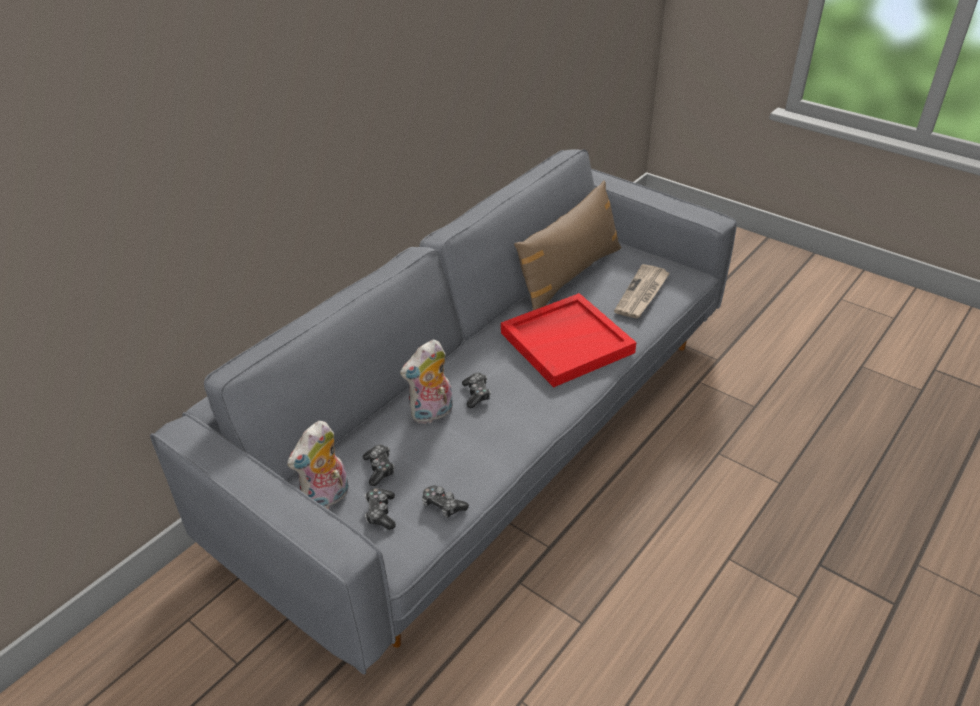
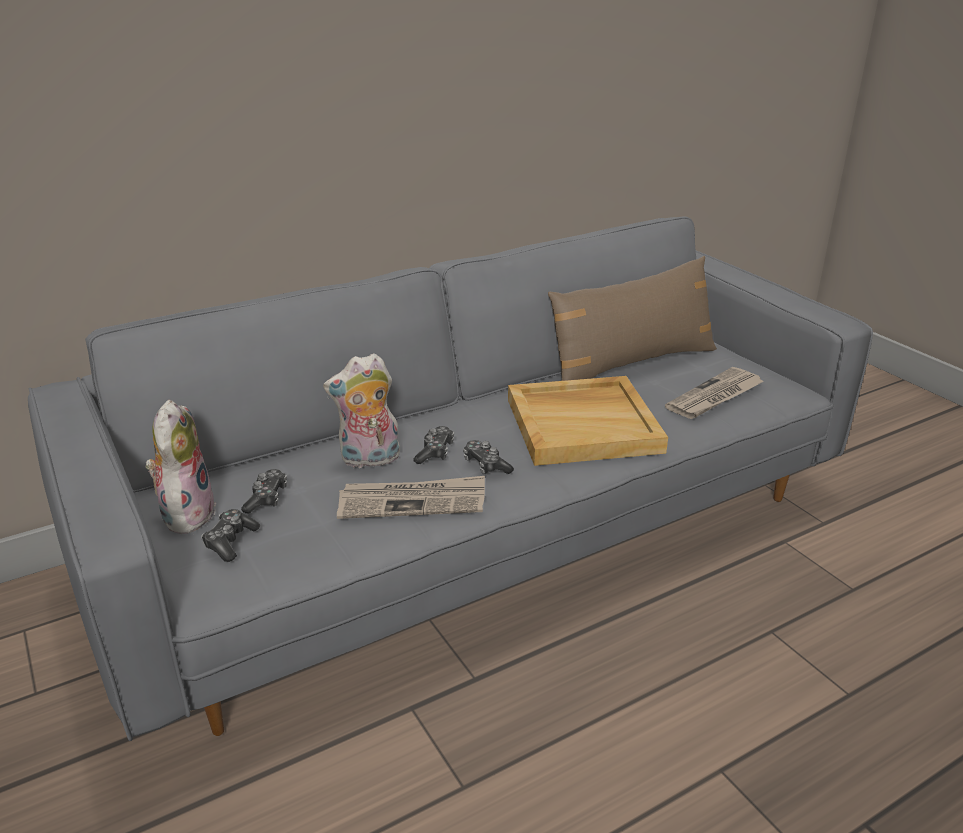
camera: 20 degrees right, 10 degrees down
(327, 499) = (186, 513): plush toy -> plush toy turned 120 degrees clockwise
(443, 505) = (307, 554): game controller -> game controller (486, 465)
(488, 441) = (413, 501): none -> newspaper
(567, 342) = (583, 424): red tray -> beige tray

